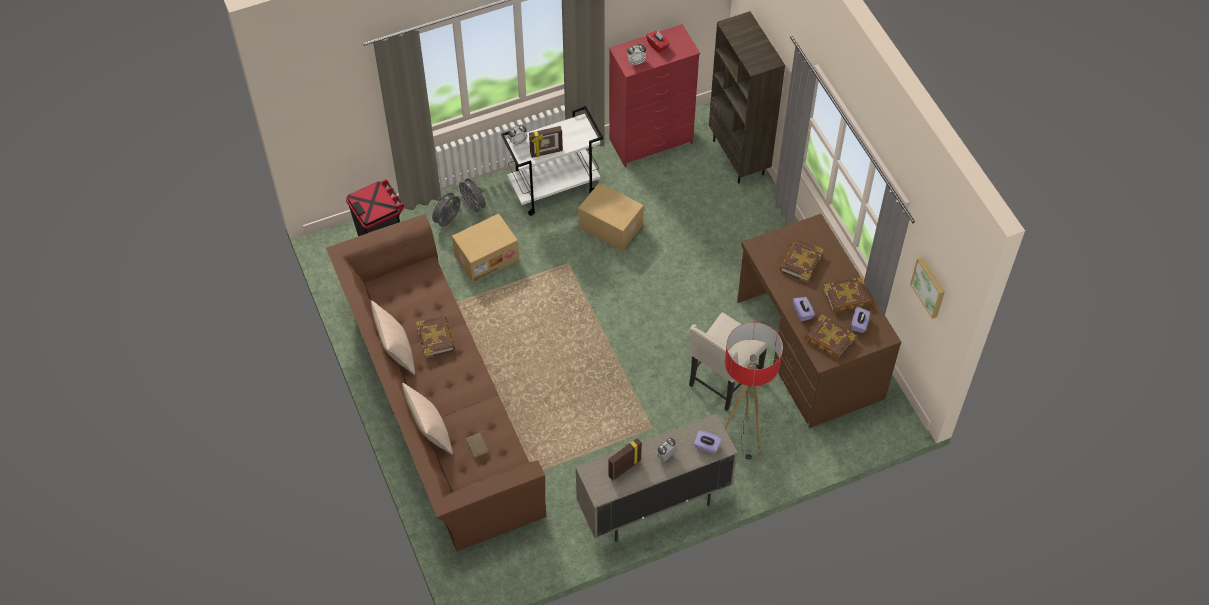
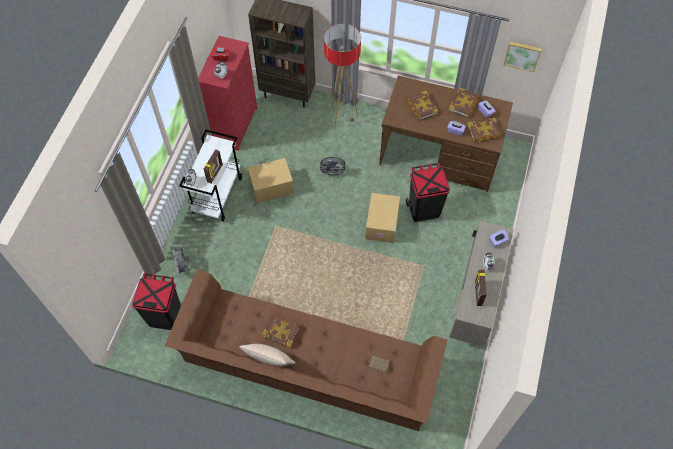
camera: 50 degrees left, 5 degrees up
(430, 433) = (345, 384): beige pillow -> none
(473, 207) = (187, 245): grey fan -> grey fan (332, 173)
(486, 256) = (229, 264): cardboard box -> cardboard box (381, 223)
(723, 381) = (423, 209): beige chair -> black trash can
(741, 443) = (469, 230): floor lamp -> floor lamp (341, 117)

